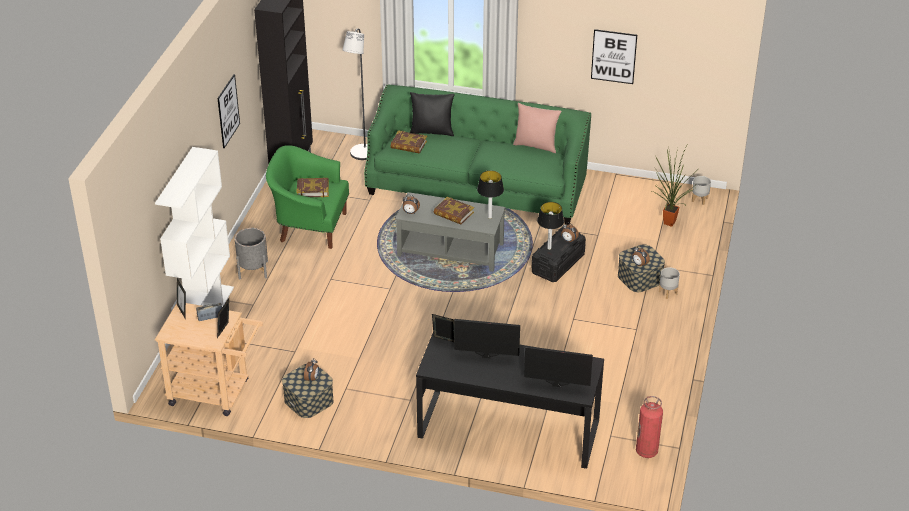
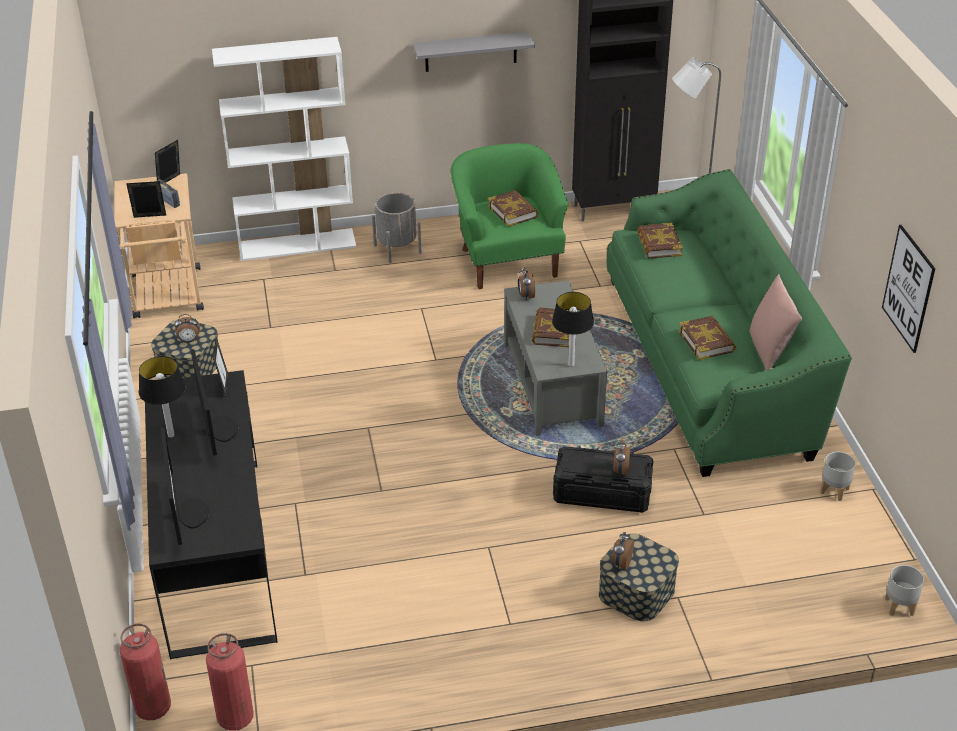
camera: 65 degrees right, 0 degrees up
(228, 111) = (471, 52): picture -> grey shelf
(432, 131) = (709, 254): black pillow -> none
(513, 161) = (706, 341): none -> book
(549, 248) = (587, 457): table lamp -> table lamp (171, 435)
(621, 483) = (153, 707): none -> fire extinguisher
(668, 224) = (799, 586): potted plant -> none
(668, 292) = (625, 636): grey planter -> grey planter (835, 491)

